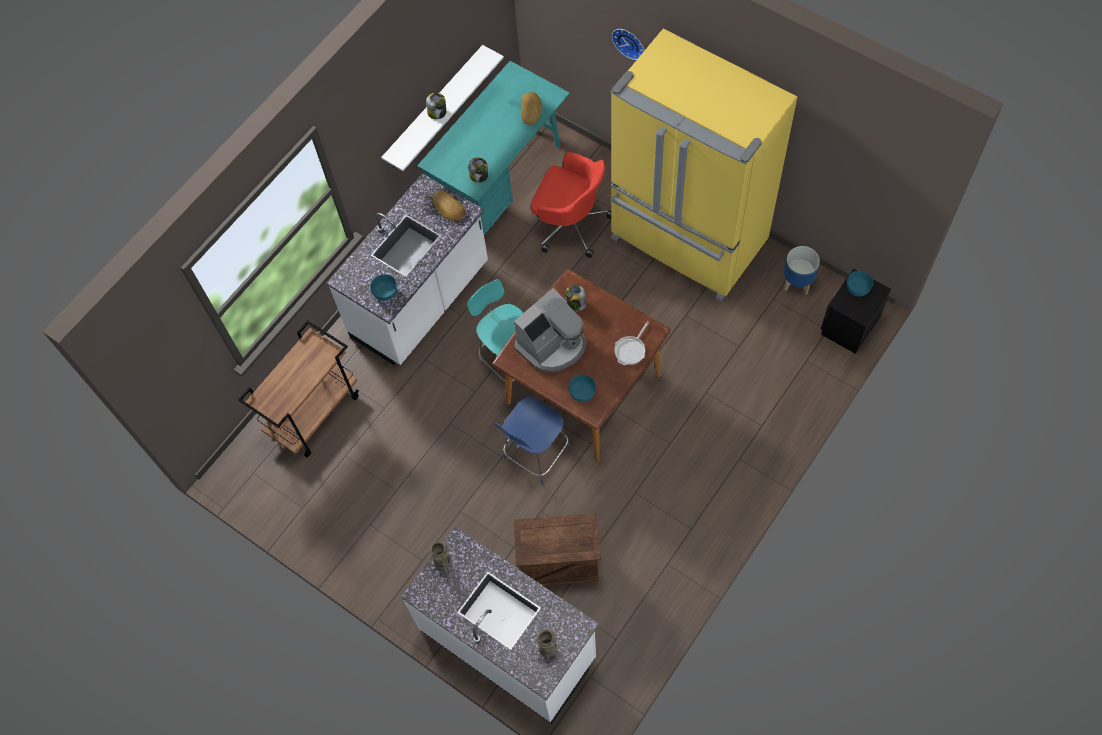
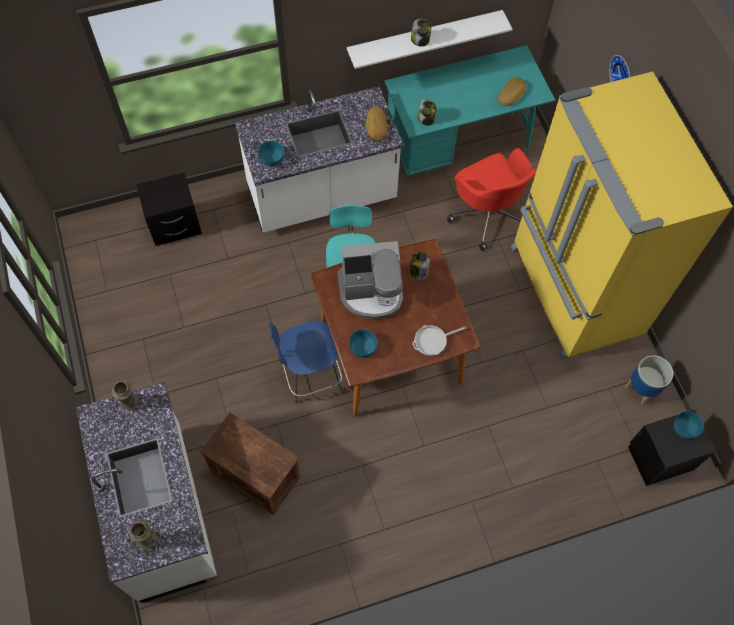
camera: 30 degrees right, 0 degrees up
(314, 413) = (175, 226): brown cart -> black nightstand

